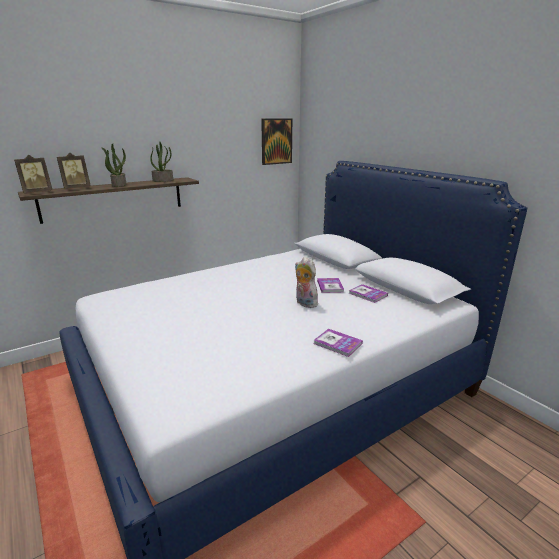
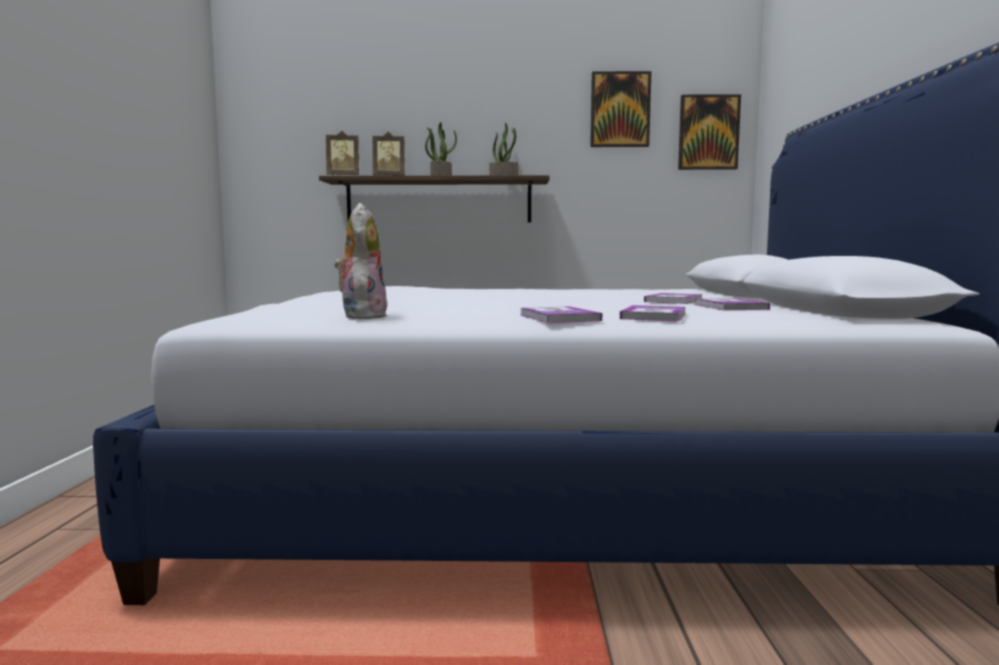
camera: 35 degrees right, 15 degrees down
(228, 128) = (620, 110): none -> picture
(304, 303) = (592, 304): plush toy -> plush toy (361, 316)
(367, 326) = (654, 316): none -> book

